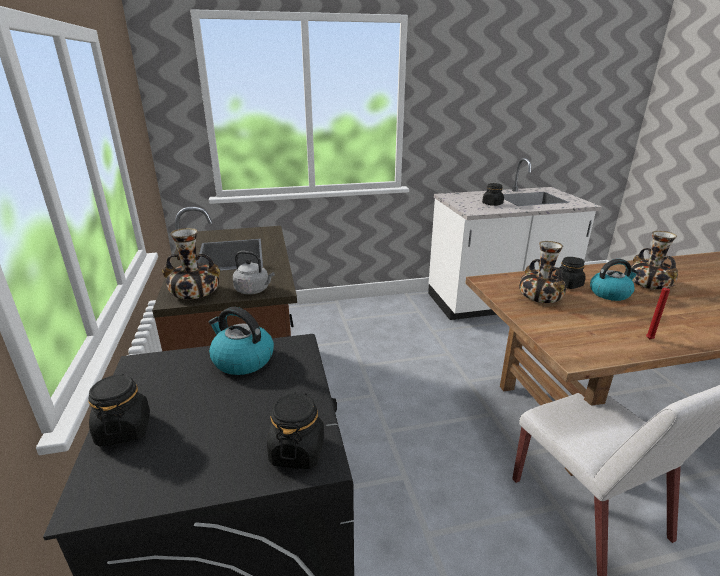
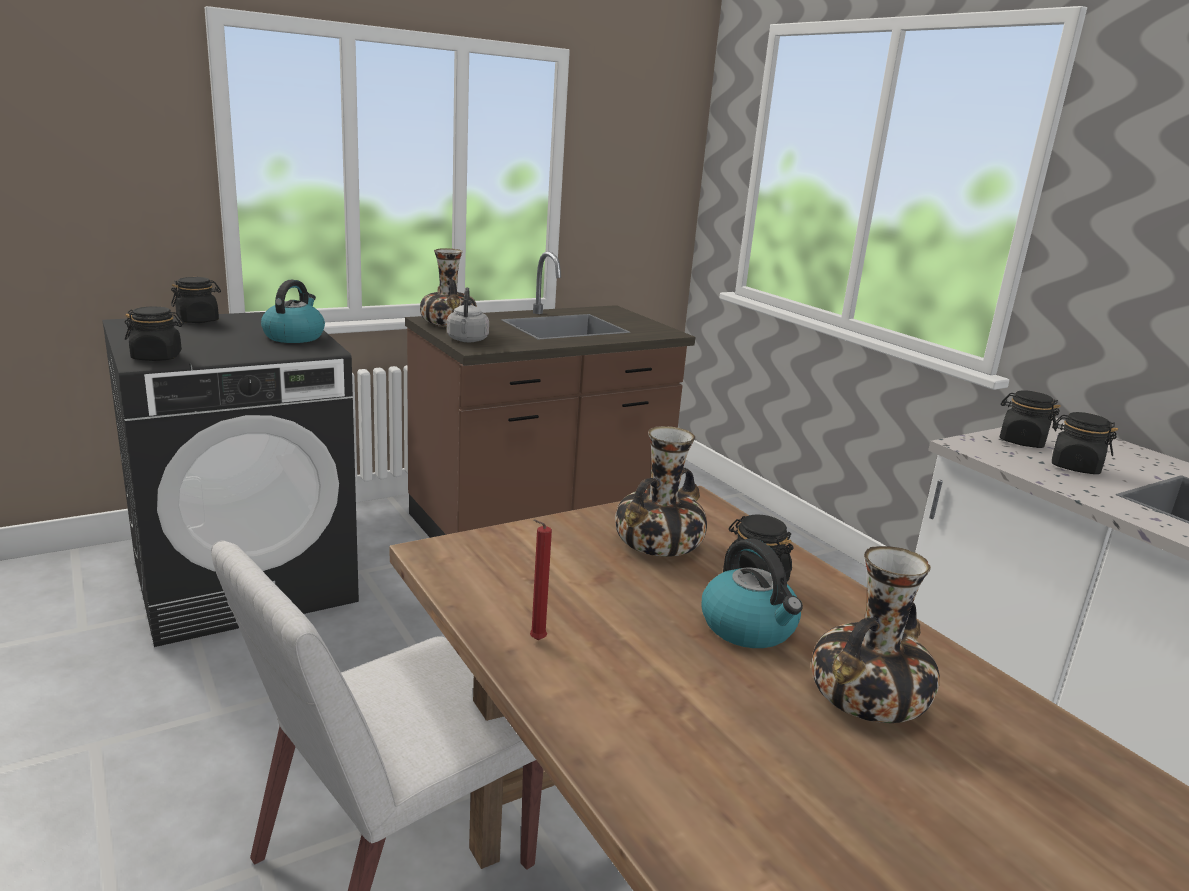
camera: 70 degrees right, 5 degrees down
(466, 204) = (1021, 441): none -> black jar

